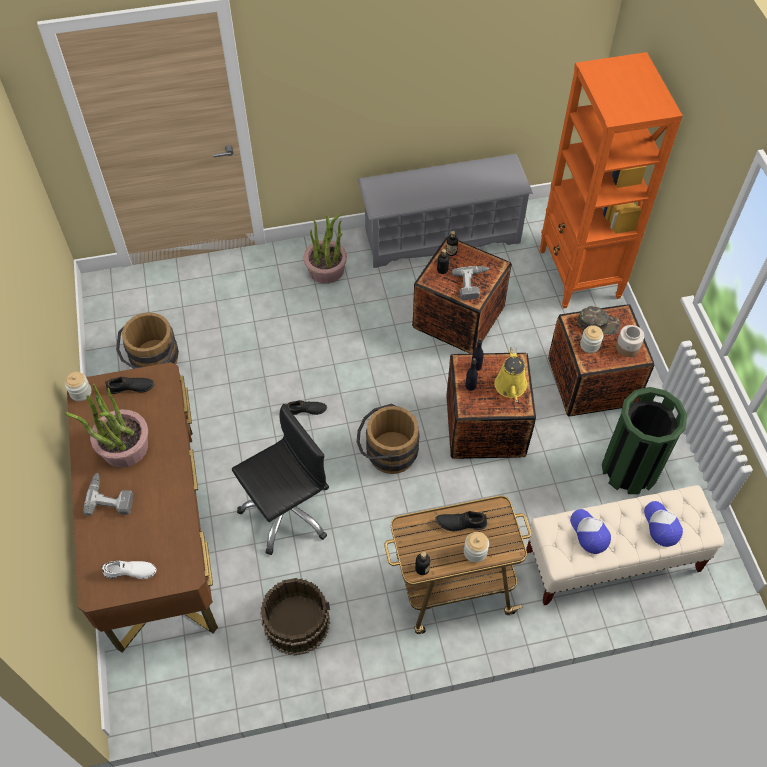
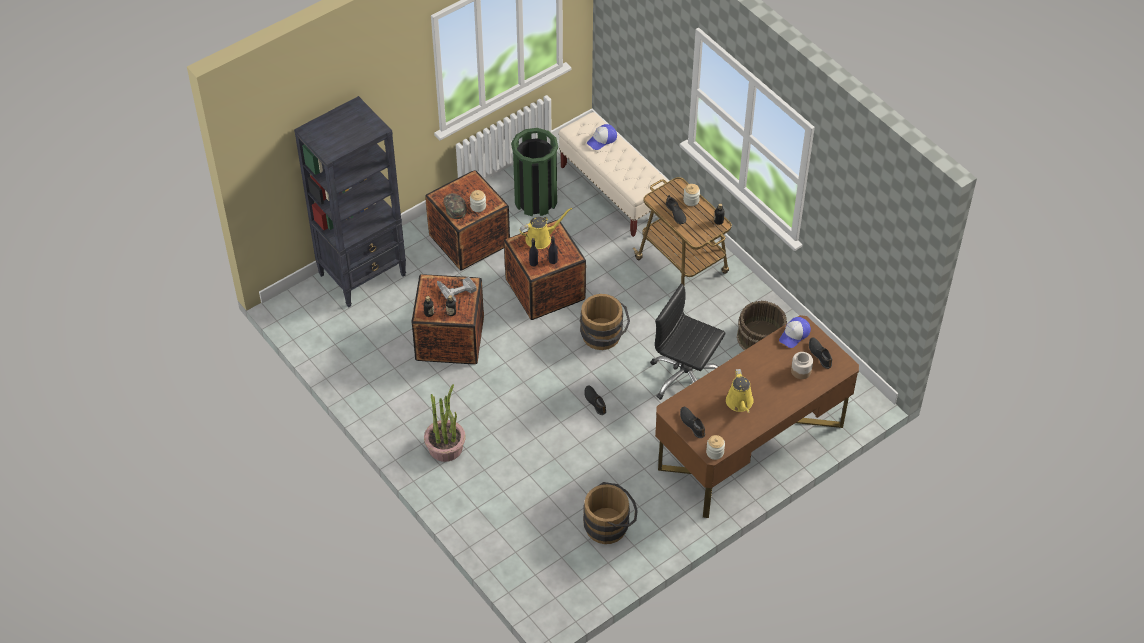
camera: 115 degrees left, 5 degrees down
(111, 497) = (779, 391): power drill -> none
(124, 447) = (740, 403): potted plant -> yellow watering can
(130, 572) = (820, 354): white shoe -> black shoe
(441, 236) = (364, 379): grey shoe rack -> none
(579, 275) = (363, 274): orange bookcase -> black bookcase
(589, 533) = (629, 171): cap -> cap (794, 335)
(627, 347) = (468, 186): jar -> jar (801, 371)

